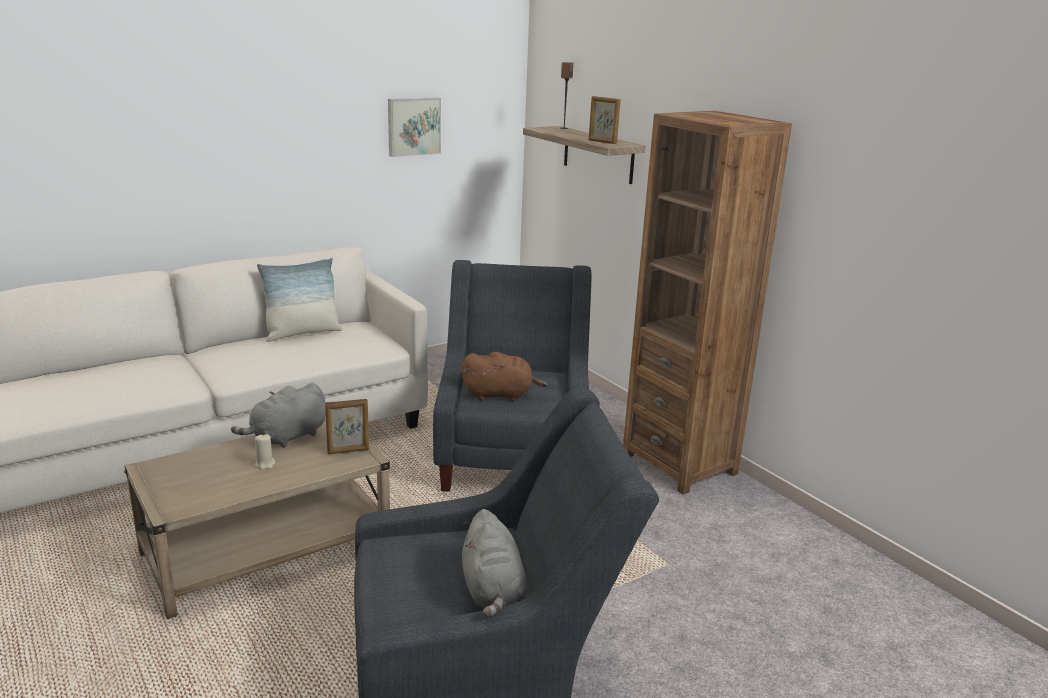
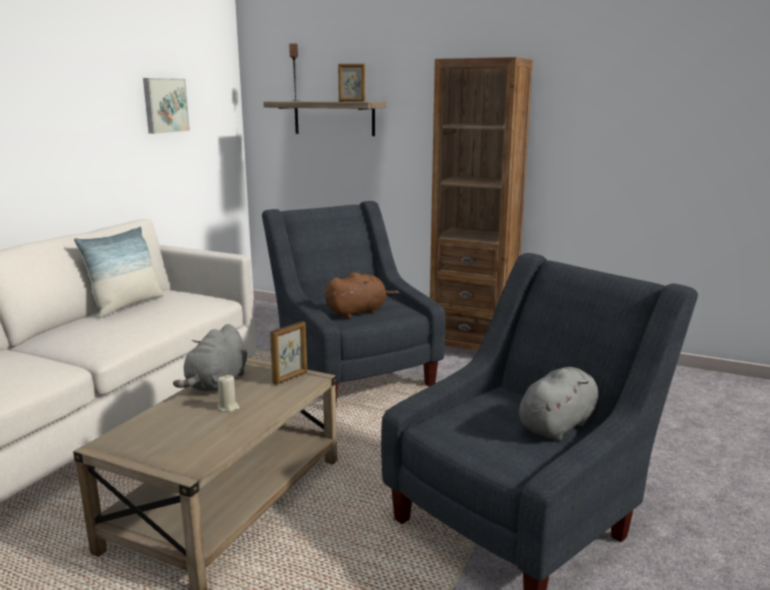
camera: 30 degrees left, 5 degrees down
(492, 590) = (558, 425): grey plush toy -> grey plush toy turned 90 degrees counterclockwise

